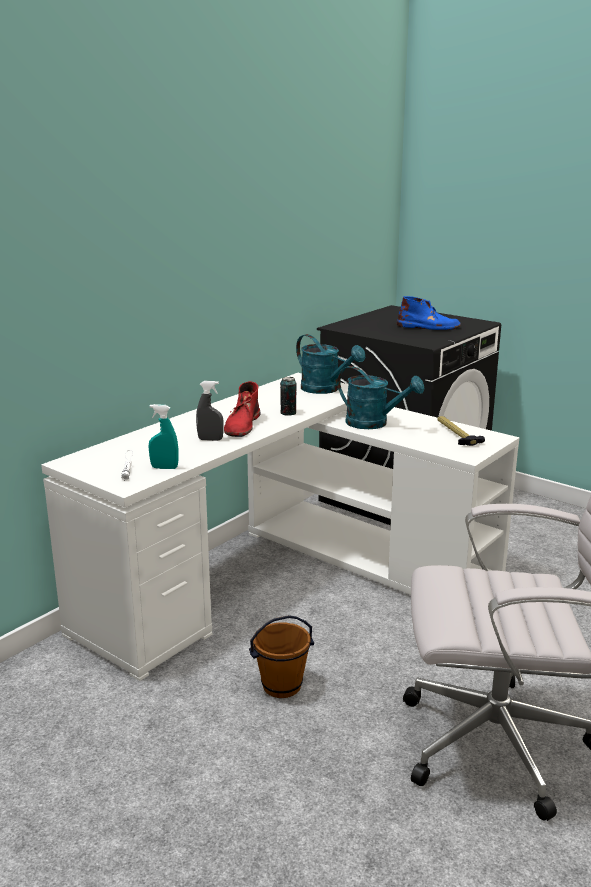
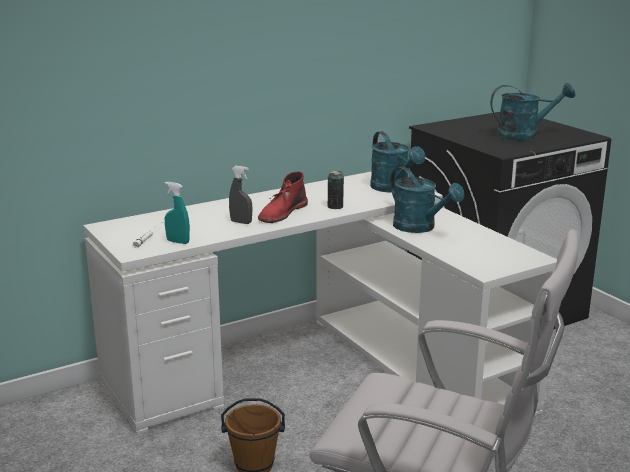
camera: 20 degrees right, 0 degrees up
(428, 327) = (524, 135): blue boot -> turquoise watering can
(455, 434) = (493, 249): hammer -> none

